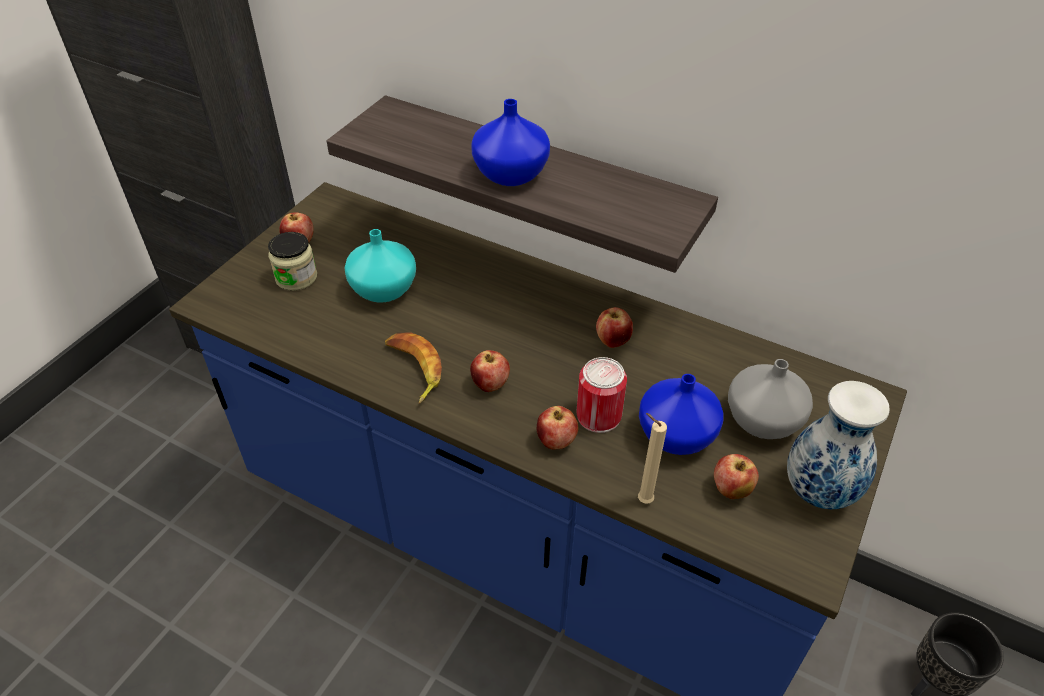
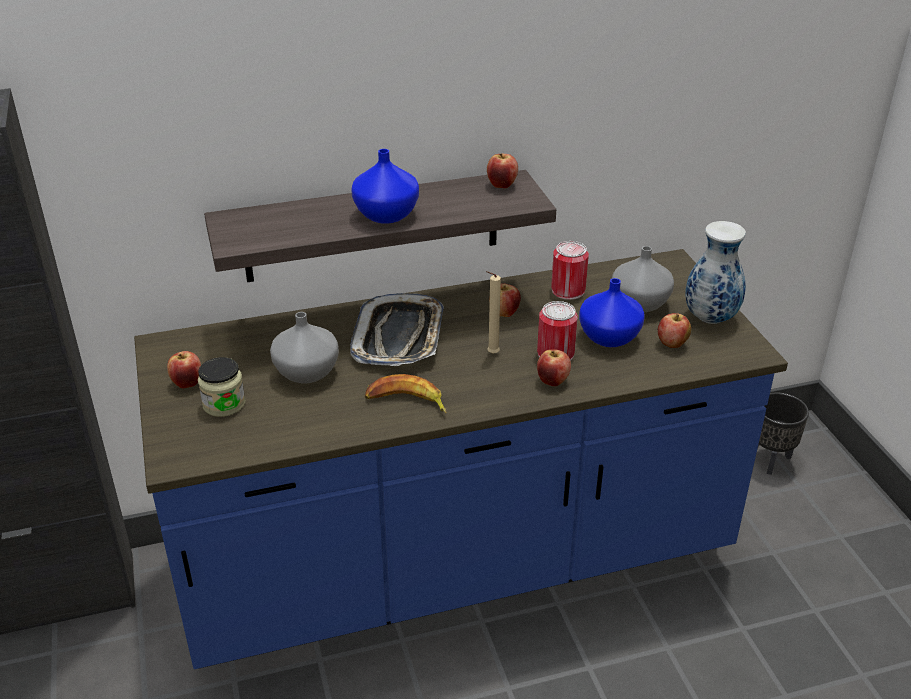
camera: 45 degrees left, 10 degrees down
(385, 289) = (307, 371): turquoise vase -> grey vase
(490, 385) = (469, 379): apple -> apple (502, 185)
(492, 305) = (399, 337): none -> tray
(642, 499) = (638, 377): beige candle -> beige candle (491, 354)
(707, 357) = (568, 290): none -> can

